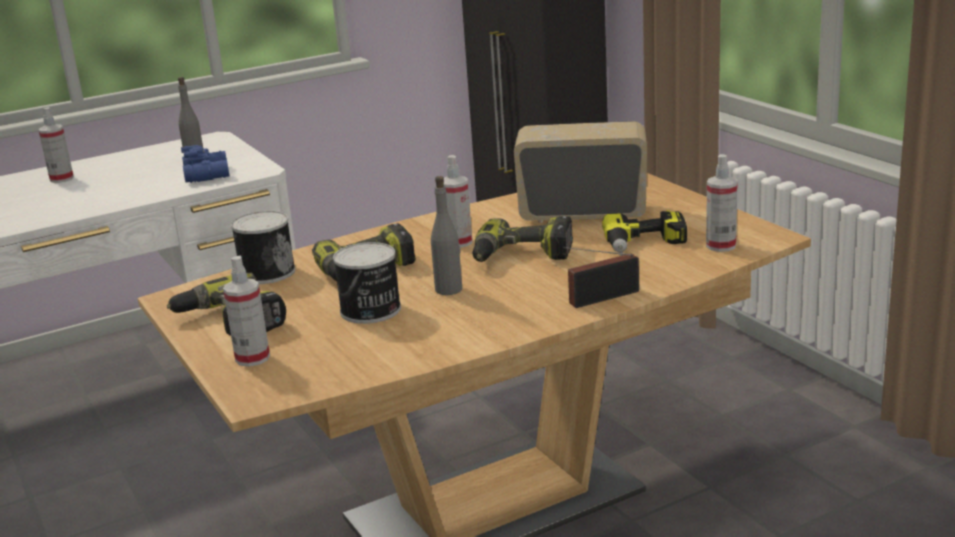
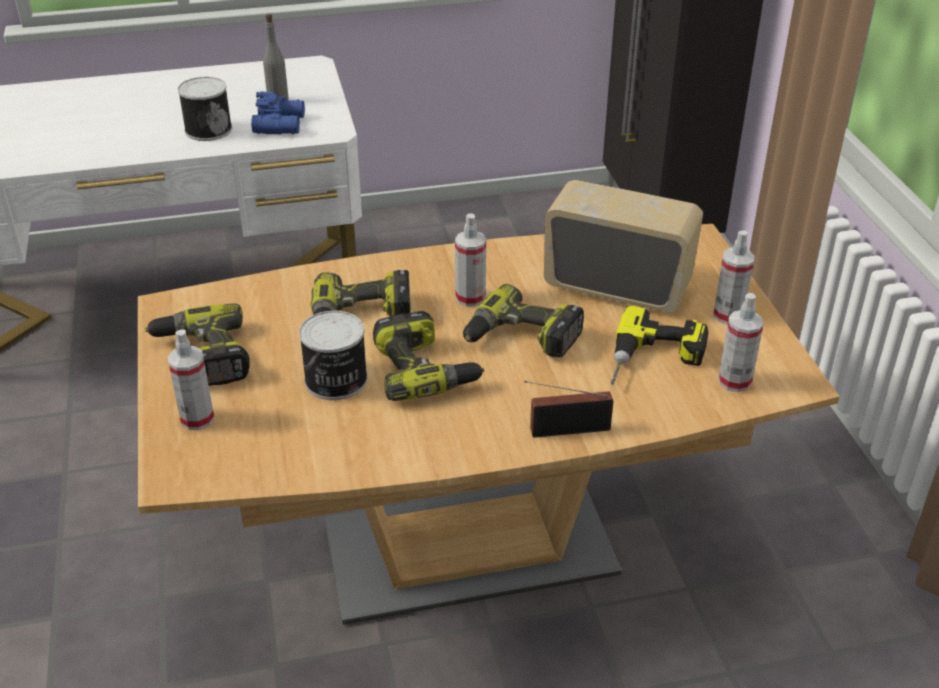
camera: 15 degrees right, 15 degrees up
(61, 179) = (146, 96): spray bottle -> spray bottle (728, 315)
(266, 272) = (268, 292): can -> can (208, 129)
(449, 289) = (425, 370): grey bottle -> power drill

